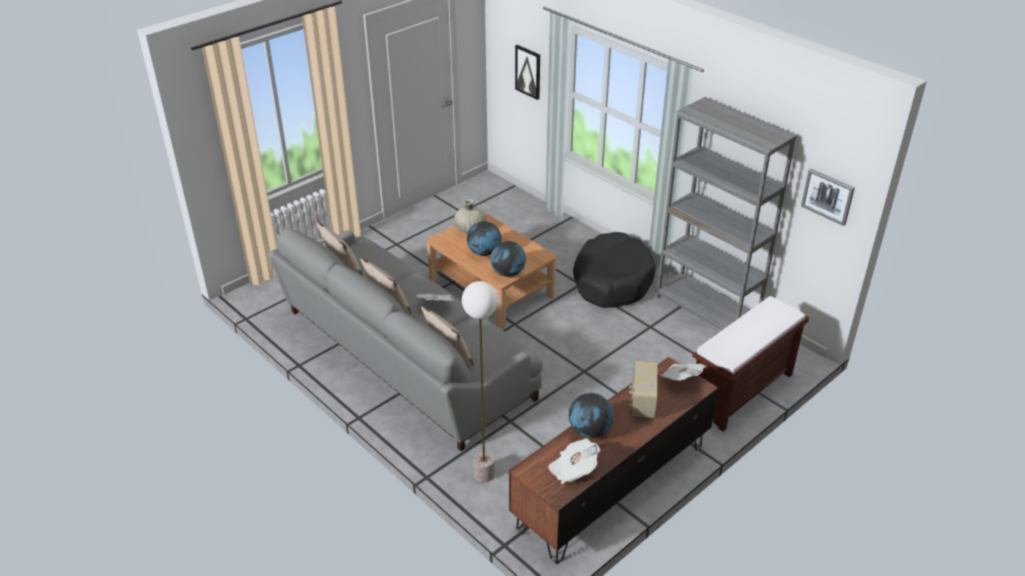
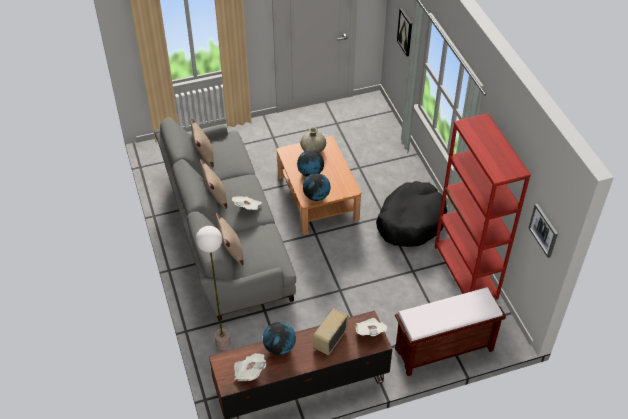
camera: 25 degrees right, 10 degrees up
(706, 311) = (465, 272): grey bookcase -> red bookcase

